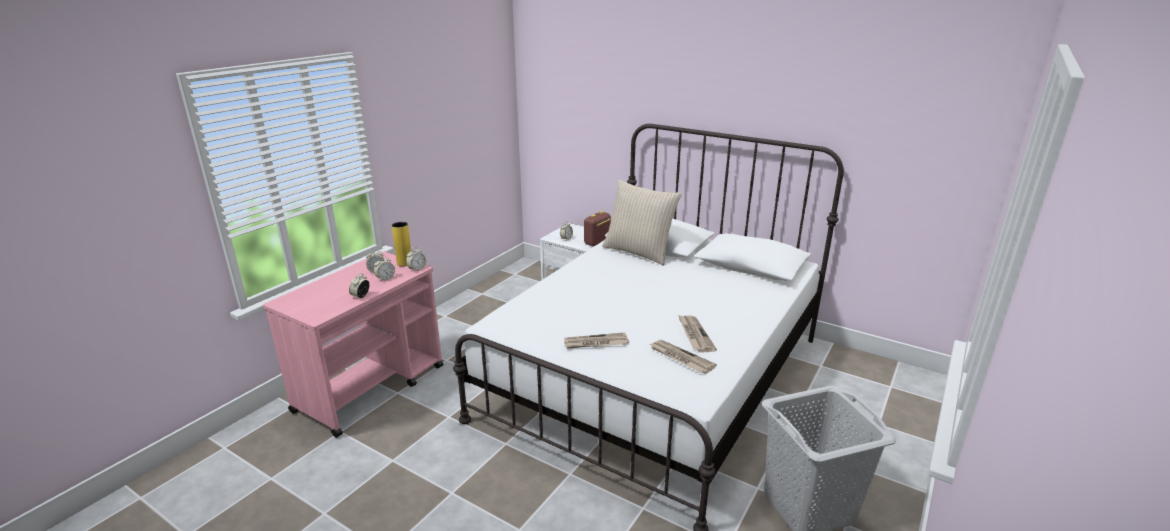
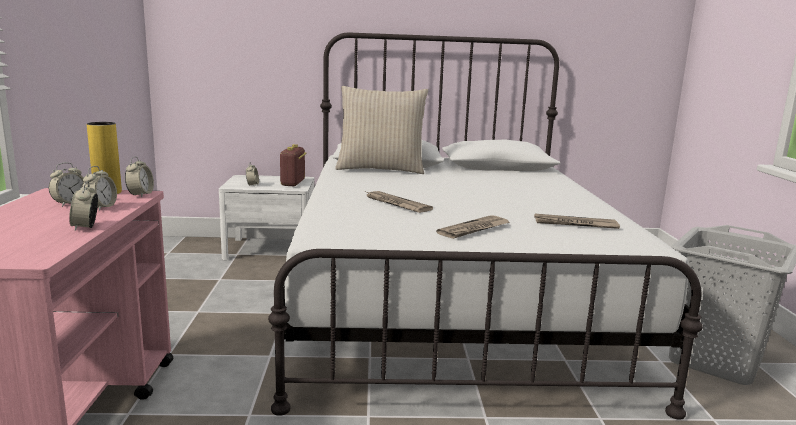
camera: 35 degrees left, 10 degrees down
(694, 335) = (550, 208): newspaper -> newspaper (396, 204)

